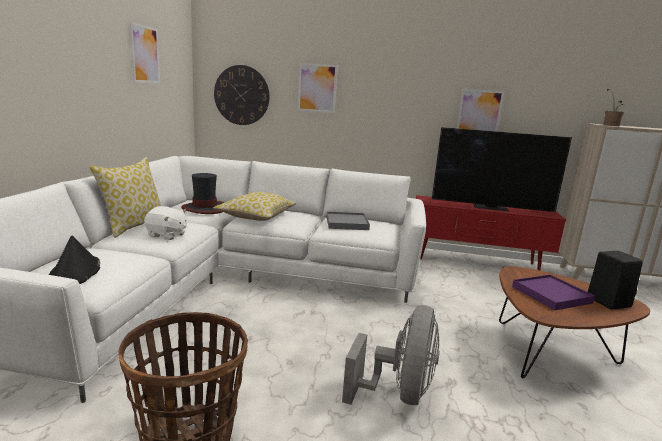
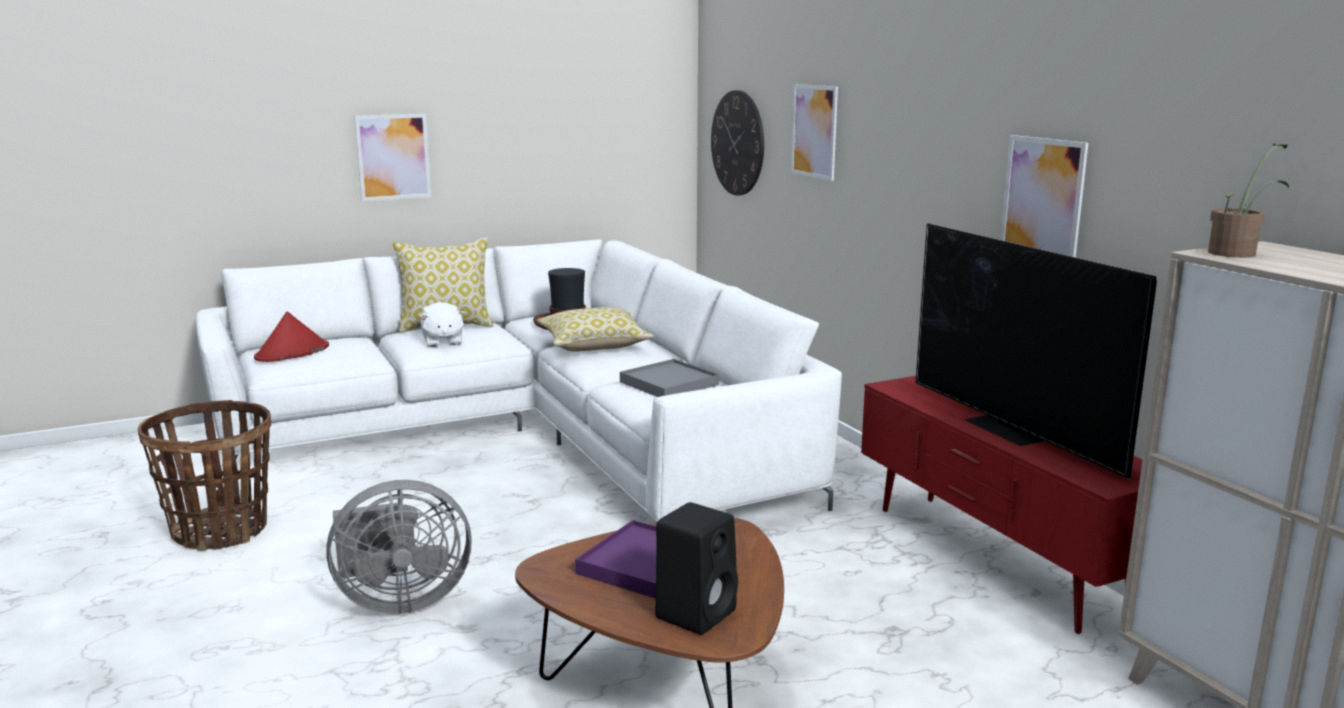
camera: 55 degrees right, 0 degrees up
(75, 272) = (292, 352): black hat -> red hat
(145, 54) = (565, 90): picture -> picture (393, 157)

